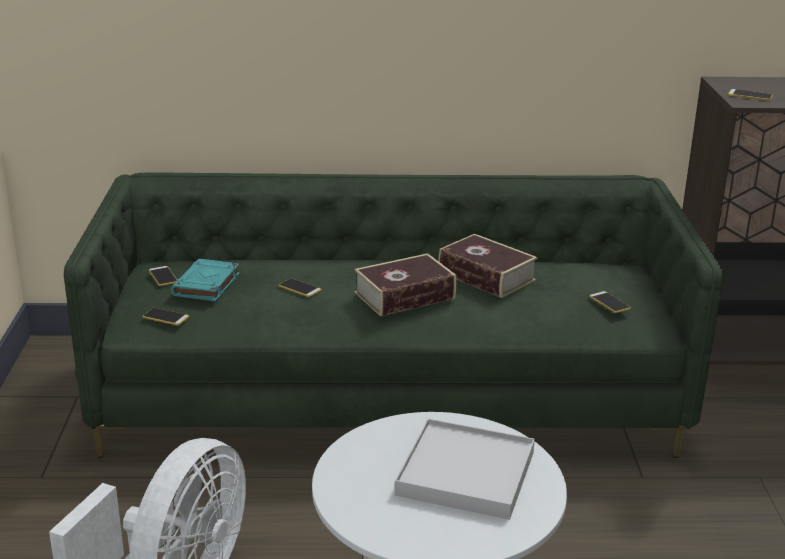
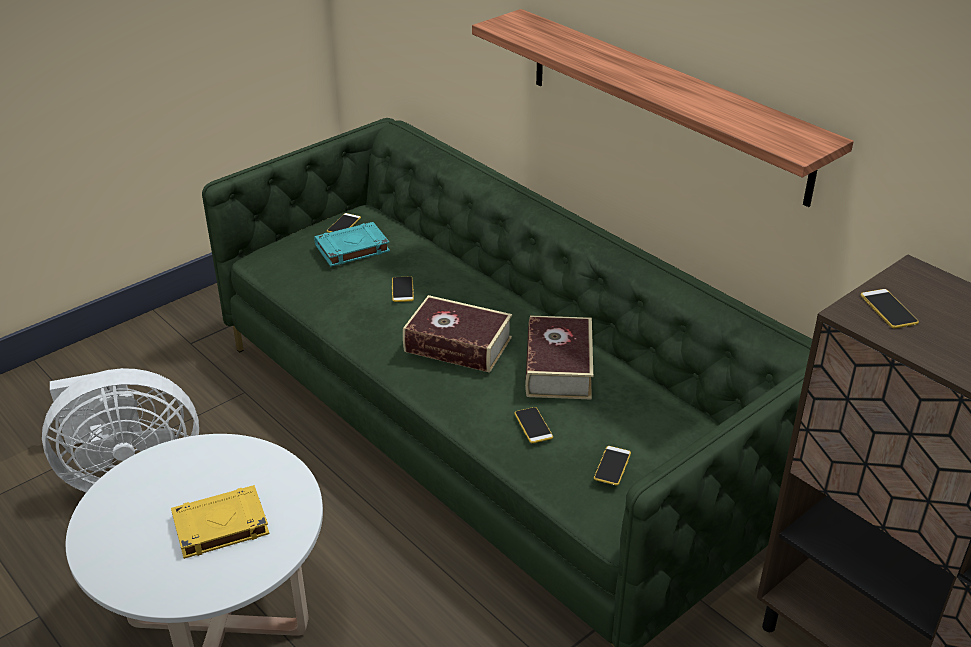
camera: 50 degrees right, 10 degrees up
(165, 317) = (286, 261): phone -> phone (533, 425)
(466, 474) = (219, 526): white tray -> yellow book
(468, 45) = (664, 103): none -> shelf

